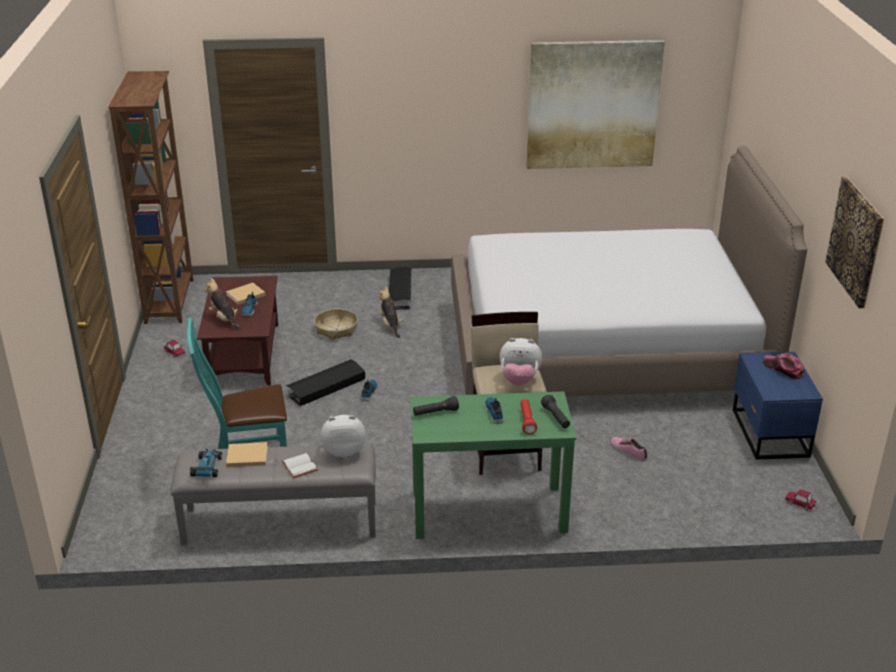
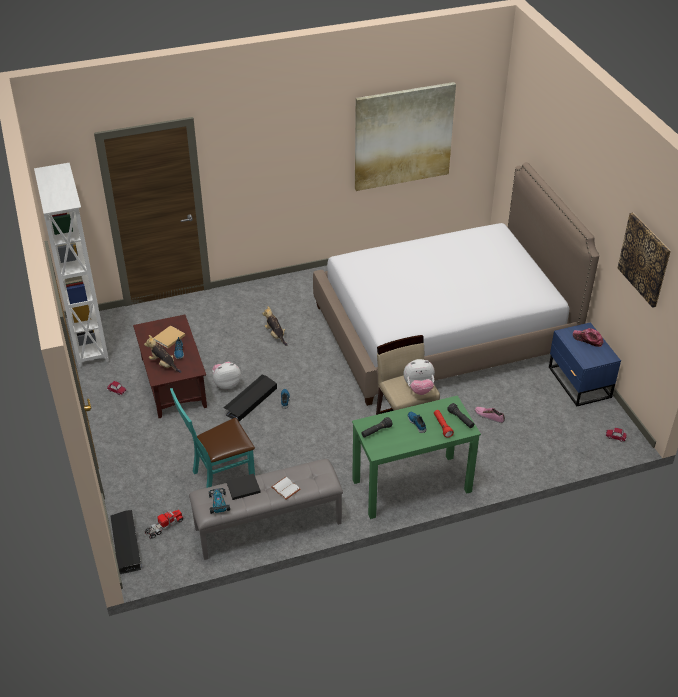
camera: 15 degrees left, 10 degrees up
(152, 500) = (164, 526): none -> toy truck
(170, 301) = (89, 341): brown bookcase -> white bookcase
(245, 456) = (242, 488): beige book -> black book
(336, 329) = (235, 346): basket -> none
(344, 450) = (311, 468): plush toy -> plush toy (226, 384)
(400, 292) = (270, 302): black storage box -> black storage box (126, 544)

